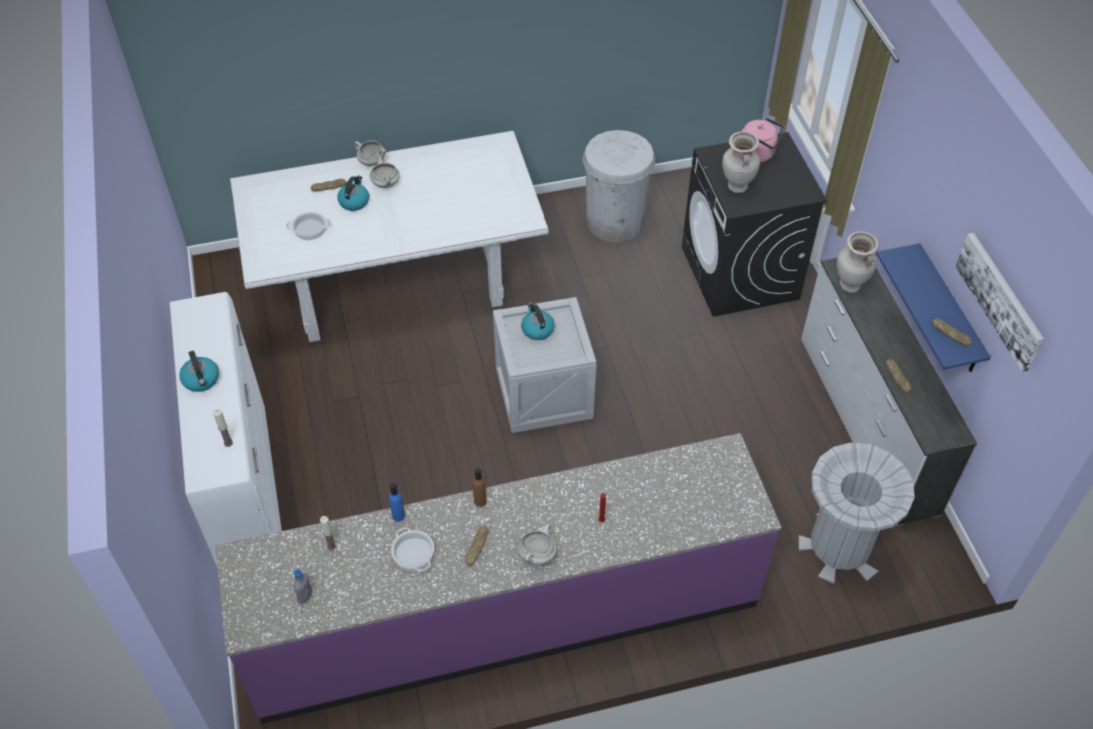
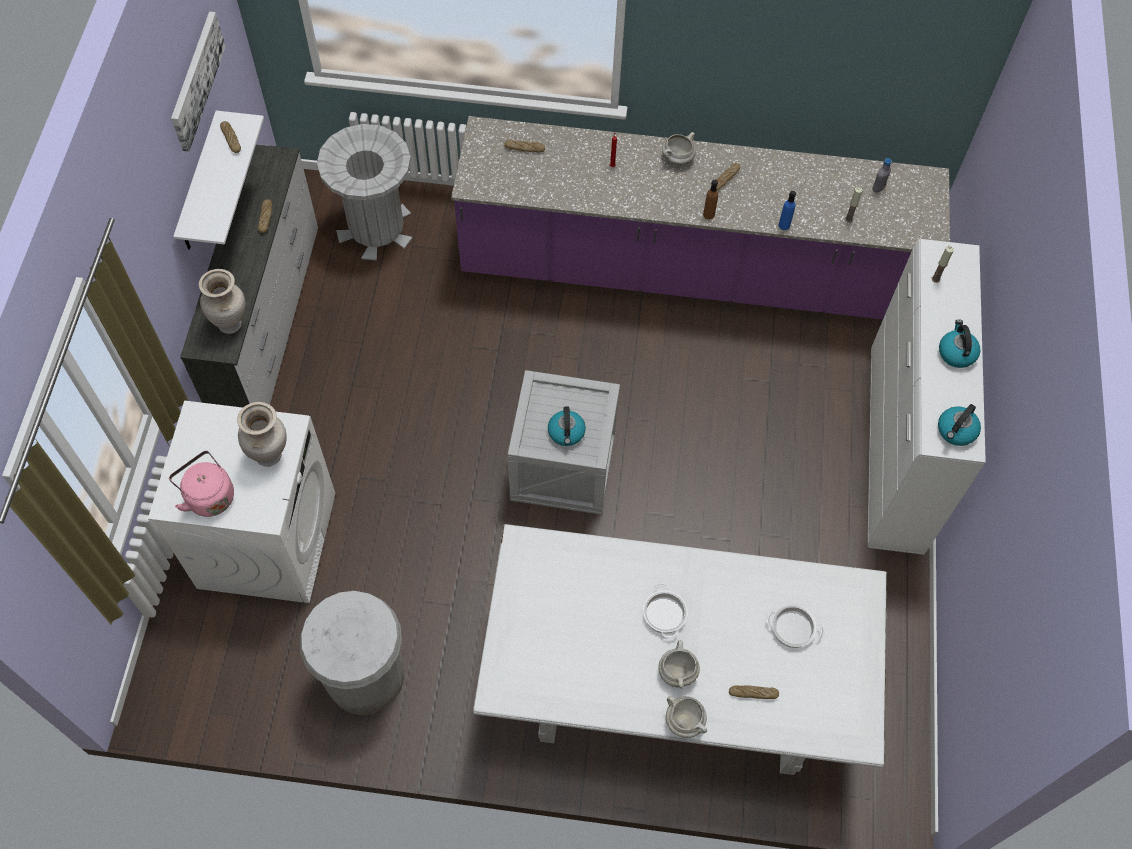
camera: 160 degrees left, 10 degrees up
(354, 201) = (726, 655): kettle -> kettle (956, 431)
(412, 553) = (780, 192): cooking pot -> cooking pot (665, 614)
(701, 509) = (524, 148): none -> bread
(740, 273) = (267, 539): black washing machine -> white washing machine
(948, 311) = (199, 185): blue shelf -> white shelf

